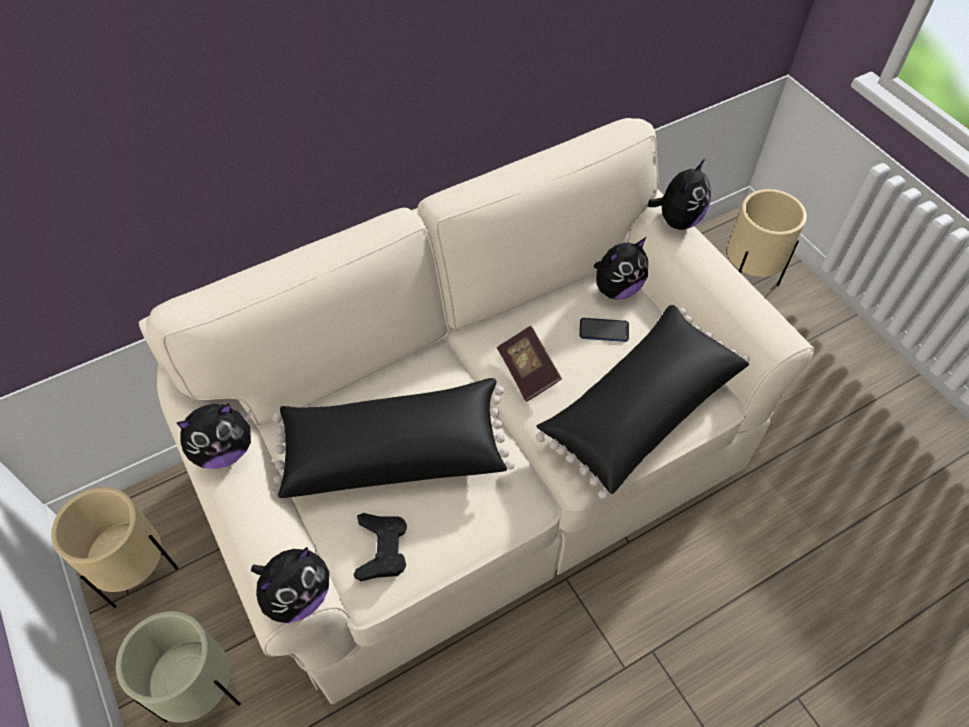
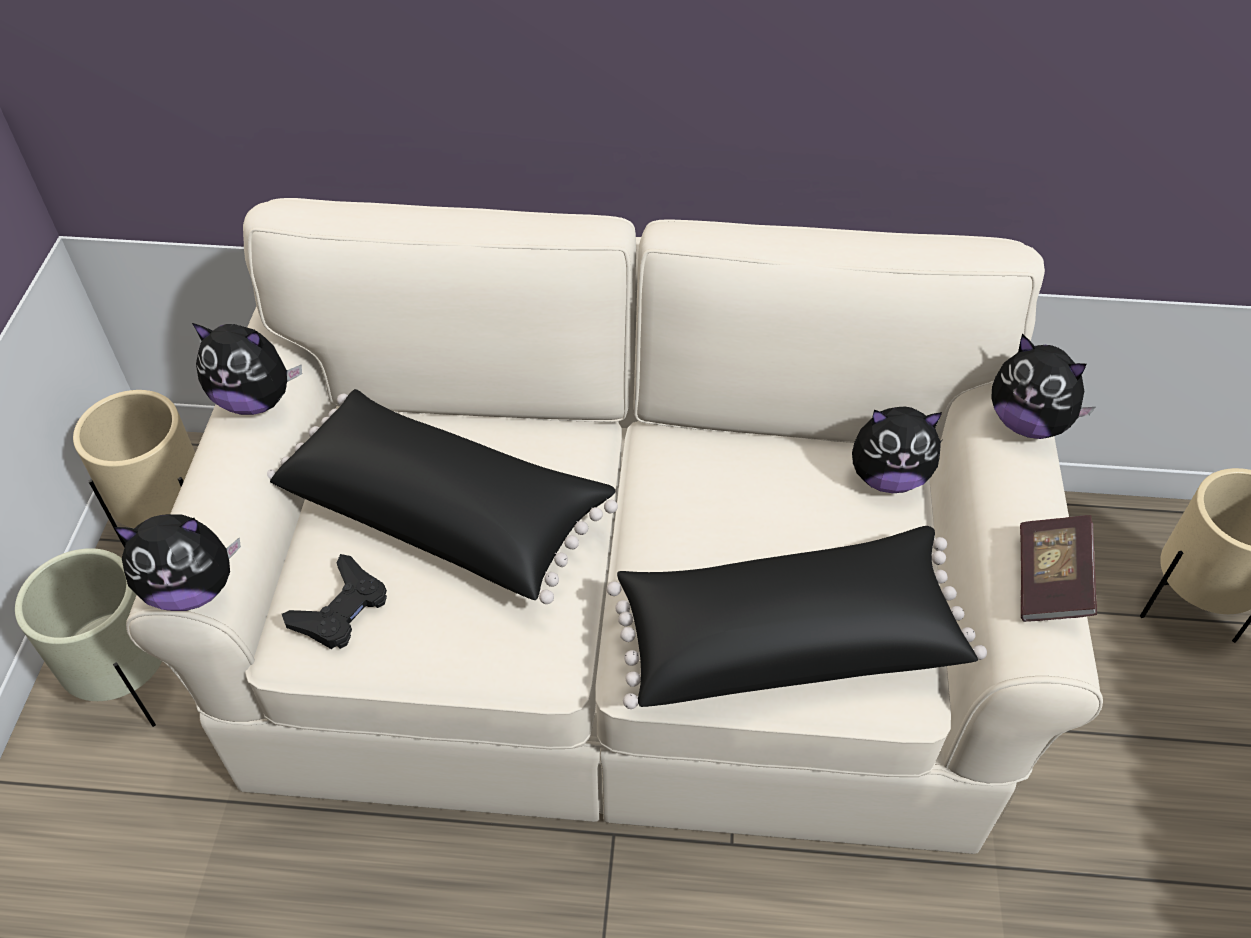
camera: 35 degrees right, 5 degrees down
(528, 371) = (681, 512): book -> book (1050, 582)
(604, 331) = (823, 517): phone -> none
(677, 220) = (1028, 422): plush toy -> plush toy turned 60 degrees clockwise

